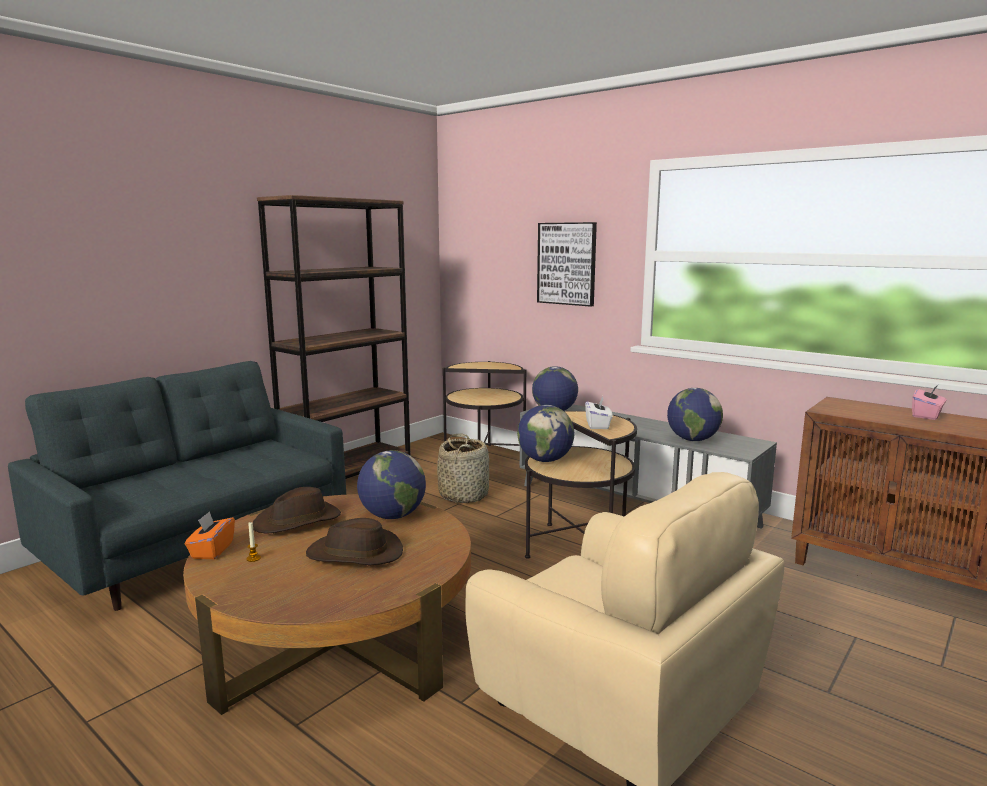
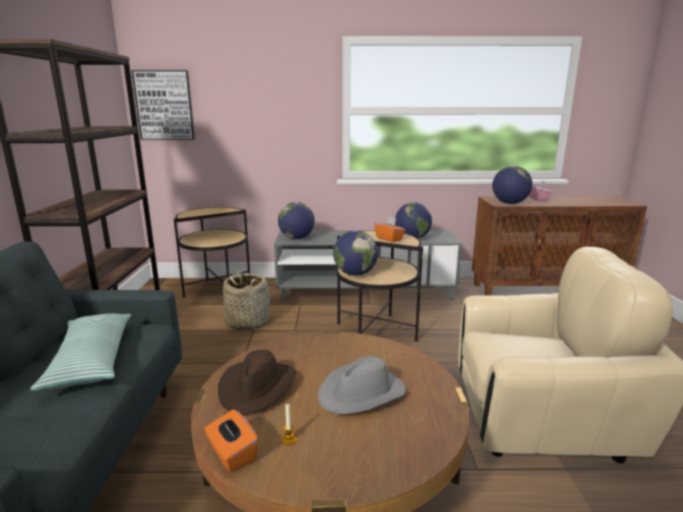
camera: 40 degrees left, 5 degrees up
(240, 466) = (91, 360): none -> pillow
(355, 554) = (362, 393): brown hat -> grey hat
(392, 516) = (325, 351): globe -> globe (509, 203)
(567, 263) = (272, 119): picture -> picture (164, 105)
(598, 425) = (389, 239): white tissue box -> orange tissue box

